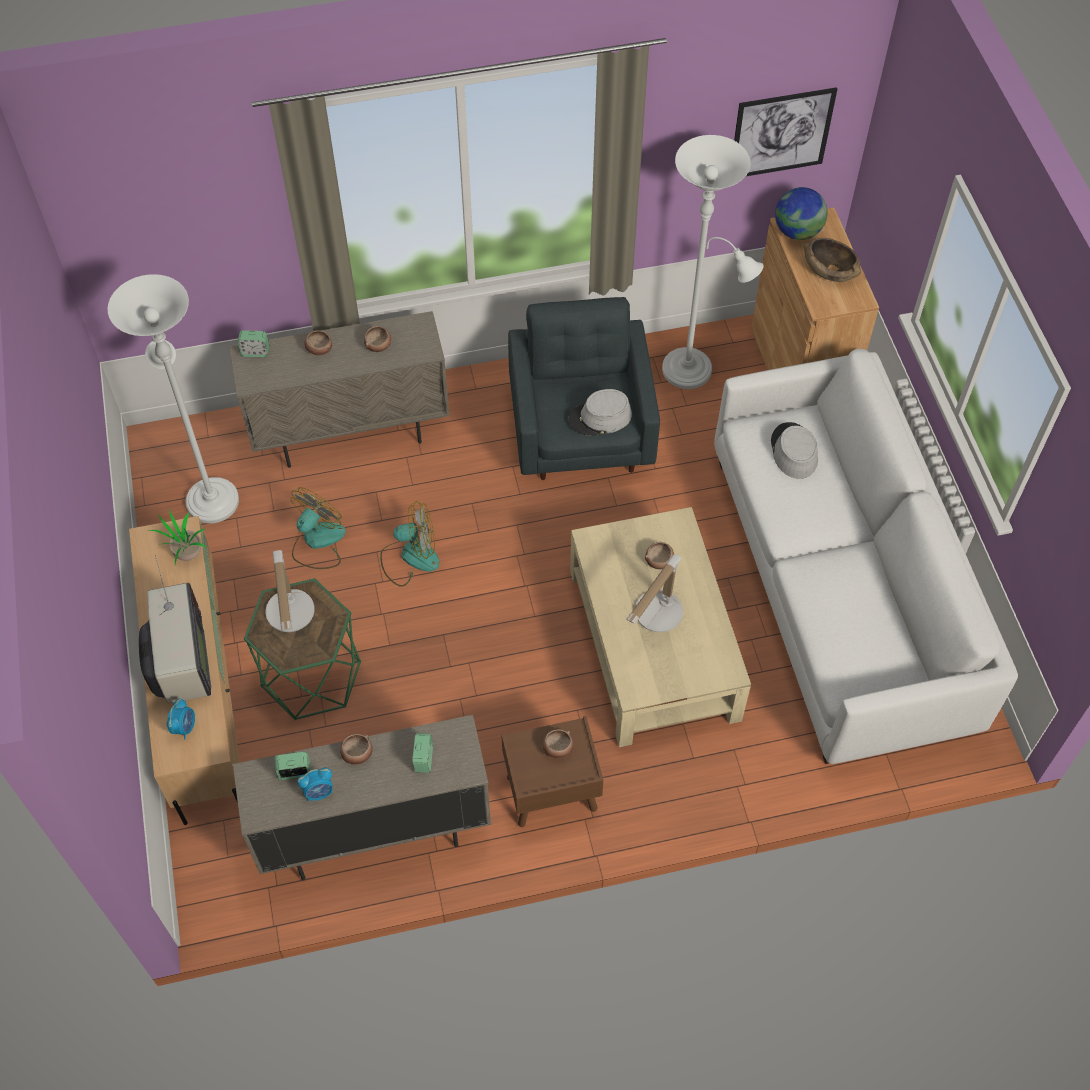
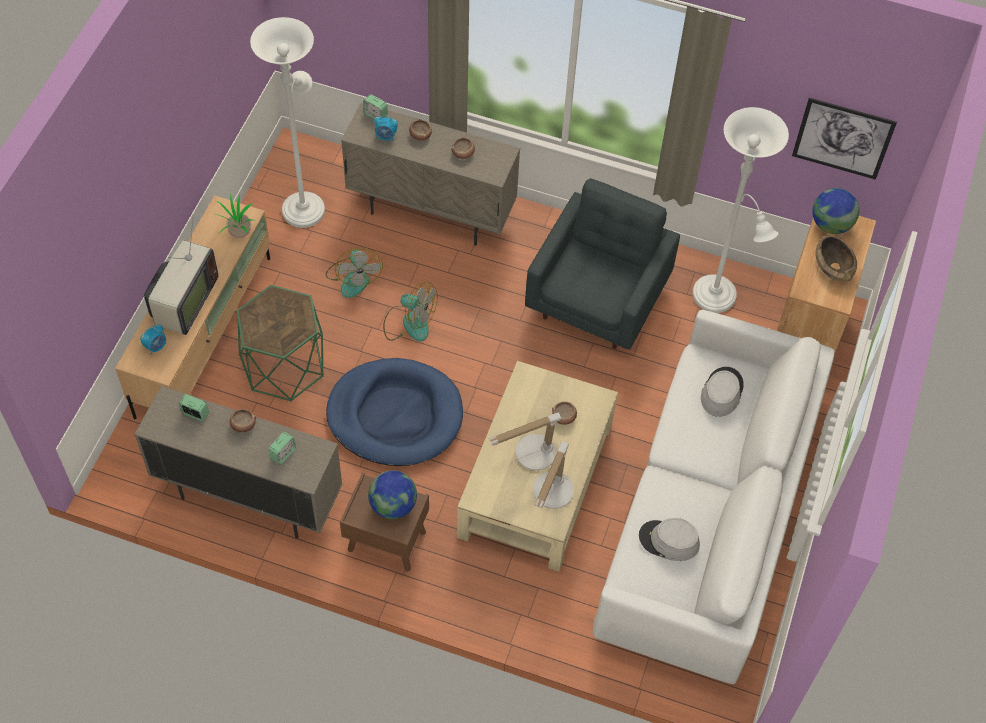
camera: 30 degrees right, 0 degrees up
(291, 617) = (276, 313): table lamp -> table lamp (551, 495)
(317, 542) = (353, 277): fan -> fan turned 105 degrees clockwise
(319, 791) = (201, 435): alarm clock -> alarm clock (386, 137)
(465, 659) = (395, 415): none -> blue dog bed
(557, 748) = (393, 505): bowl -> globe
(600, 417) = (599, 291): grey hat -> grey hat (669, 541)

